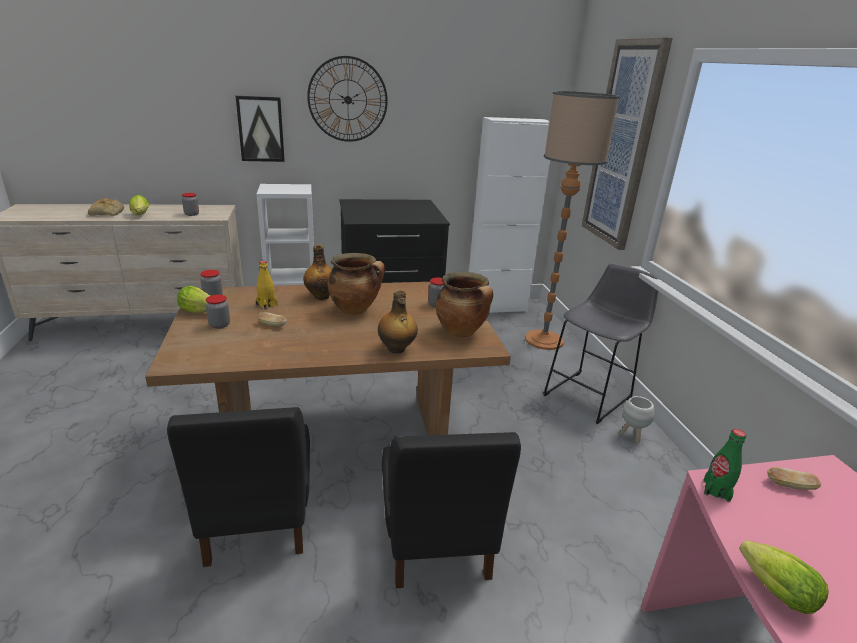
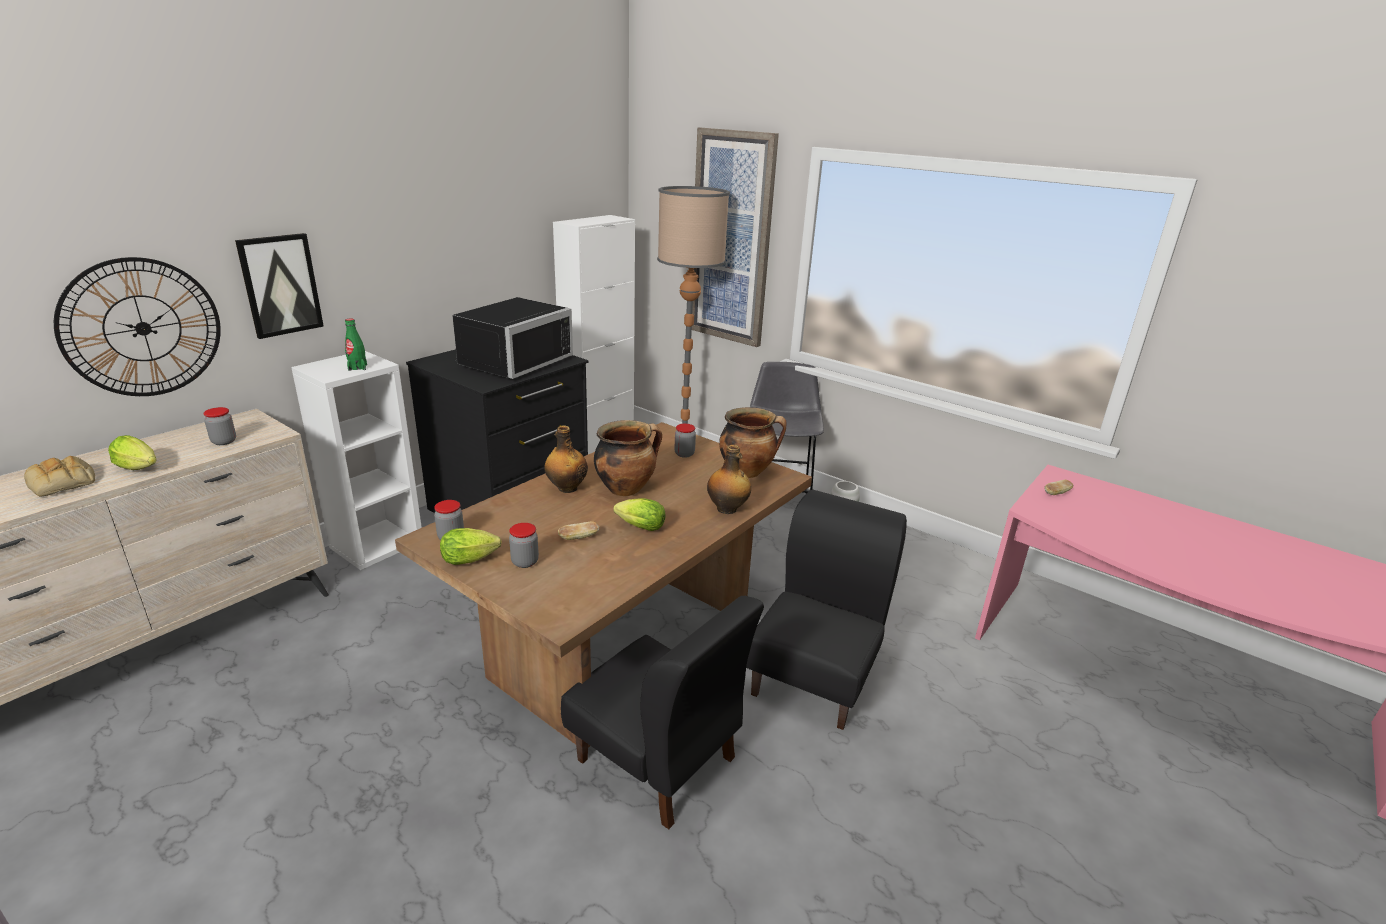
camera: 40 degrees left, 0 degrees up
(266, 305) = (530, 520): yellow bottle -> none
(348, 100) = (396, 223): wall clock -> wall clock (143, 328)
(398, 212) = (511, 361): none -> black microwave
(436, 540) = (815, 678): black chair -> black chair turned 105 degrees counterclockwise
(716, 490) = (1036, 514): green bottle -> green bottle (357, 367)
(771, 588) = (1119, 553): lettuce -> lettuce (638, 527)

